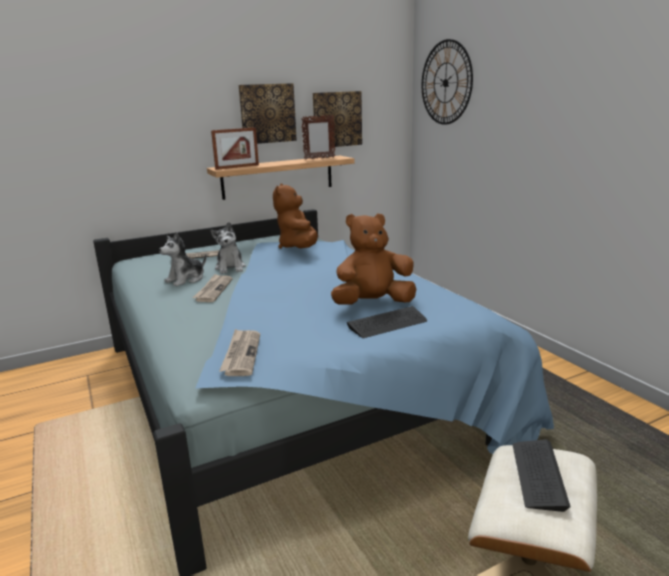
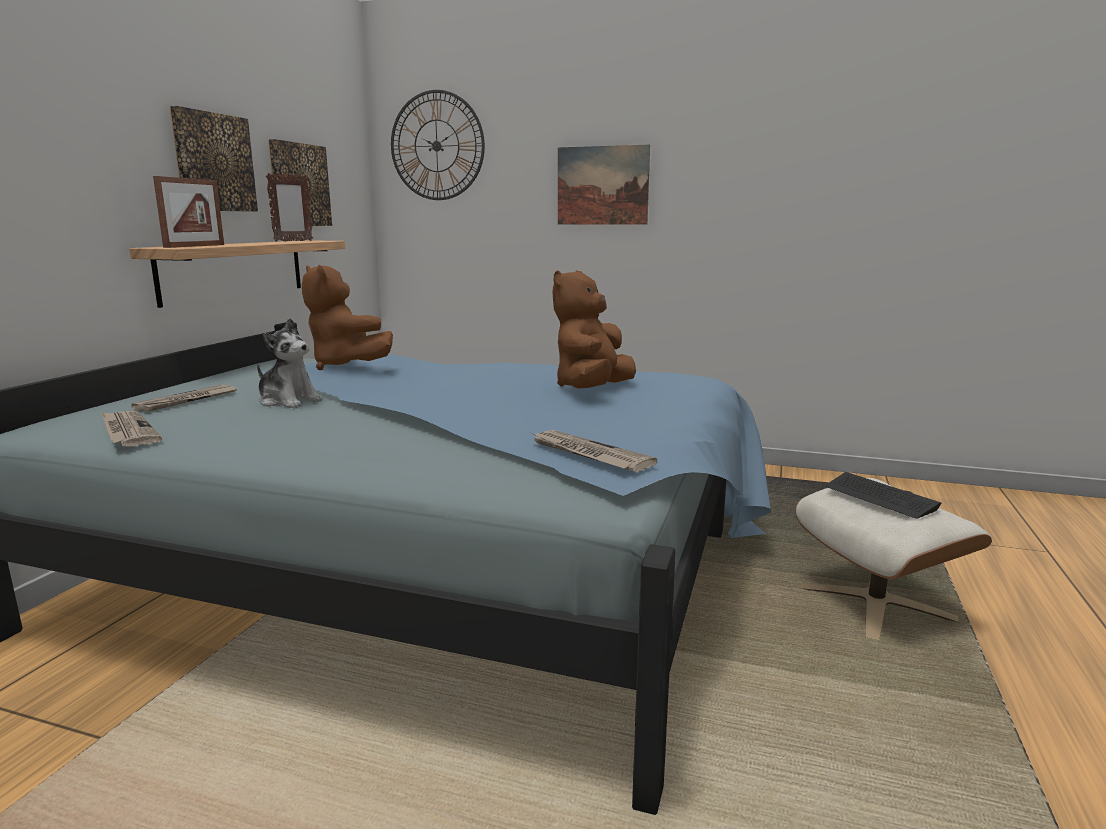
camera: 45 degrees left, 5 degrees down
(186, 279) = (247, 424): plush toy -> none
(213, 290) = (334, 423): newspaper -> newspaper (128, 431)
(387, 324) = (653, 399): keyboard -> none
(547, 119) = (602, 185): none -> picture

